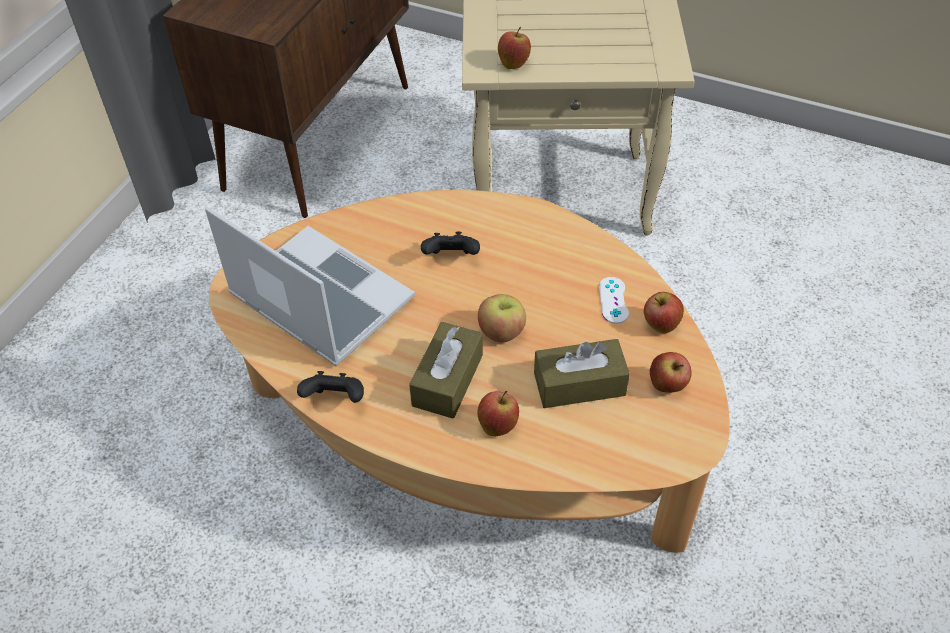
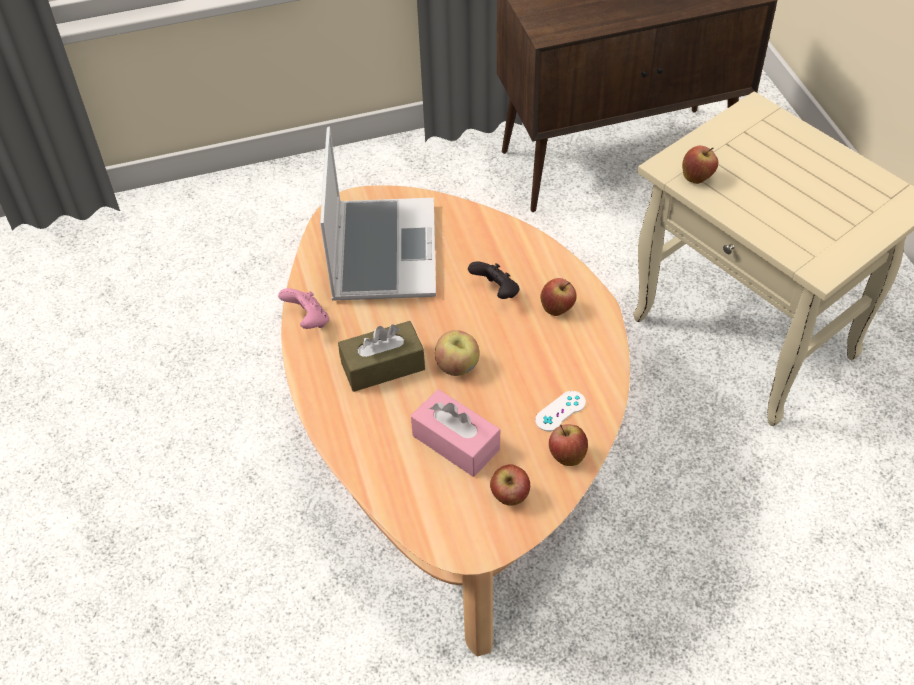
camera: 50 degrees right, 0 degrees up
(335, 399) = (308, 320): black game controller -> pink game controller
(498, 425) = (371, 420): apple -> apple (557, 309)
(579, 384) = (456, 442): brown tissue box -> pink tissue box

